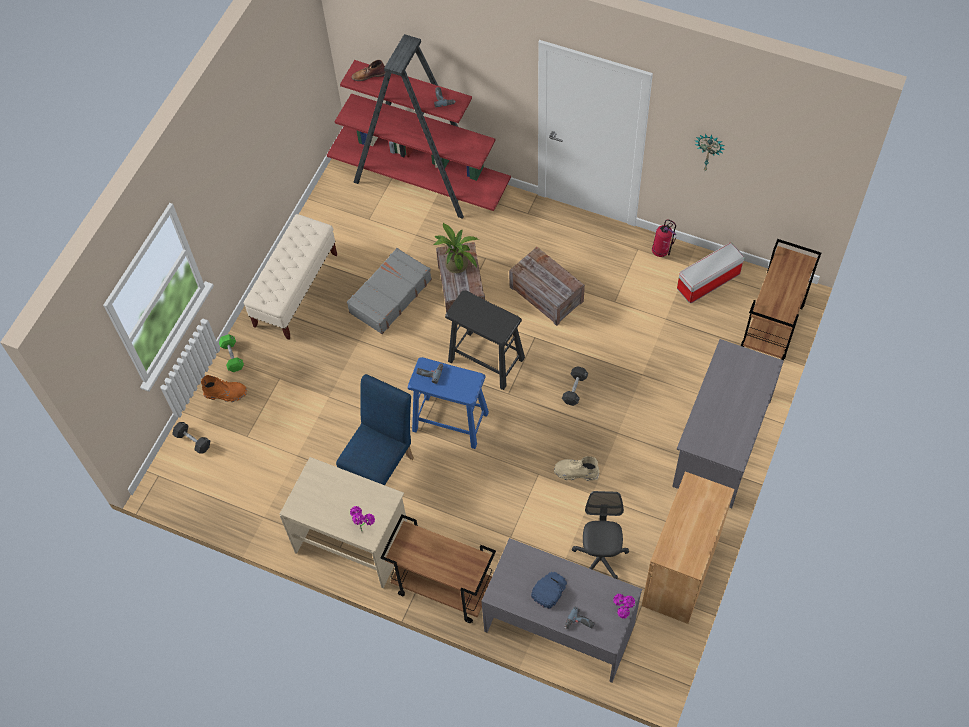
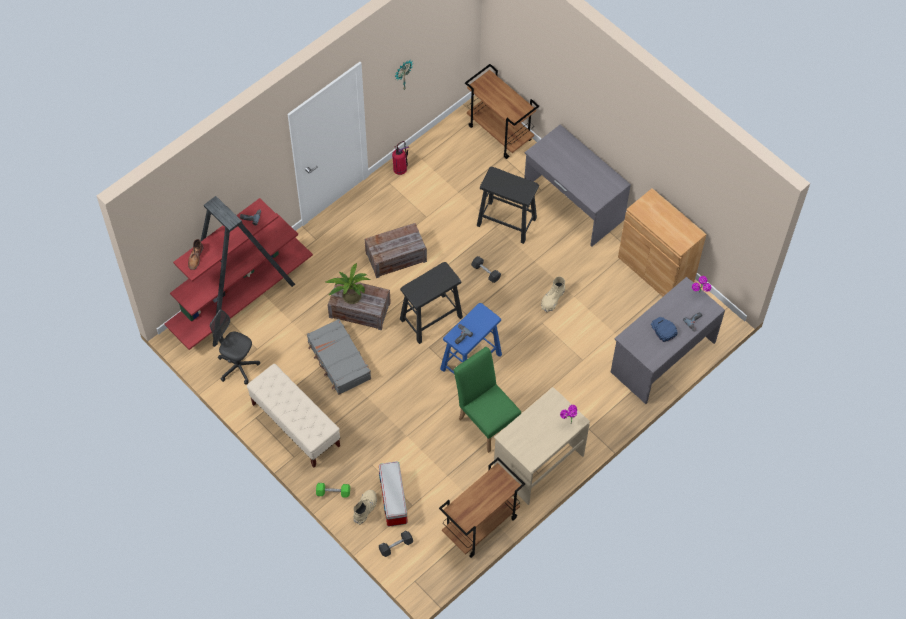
camera: 70 degrees left, 0 degrees up
(226, 393) = (365, 508): orange boot -> beige boot
(382, 467) = (486, 421): blue chair -> green chair
(442, 588) = (601, 417): brown cart -> brown cart (480, 525)
(600, 557) = (623, 312): grey office chair -> grey office chair (238, 366)
(654, 382) = (506, 221): none -> black stool
(708, 282) = (442, 153): storage box -> storage box (393, 500)

